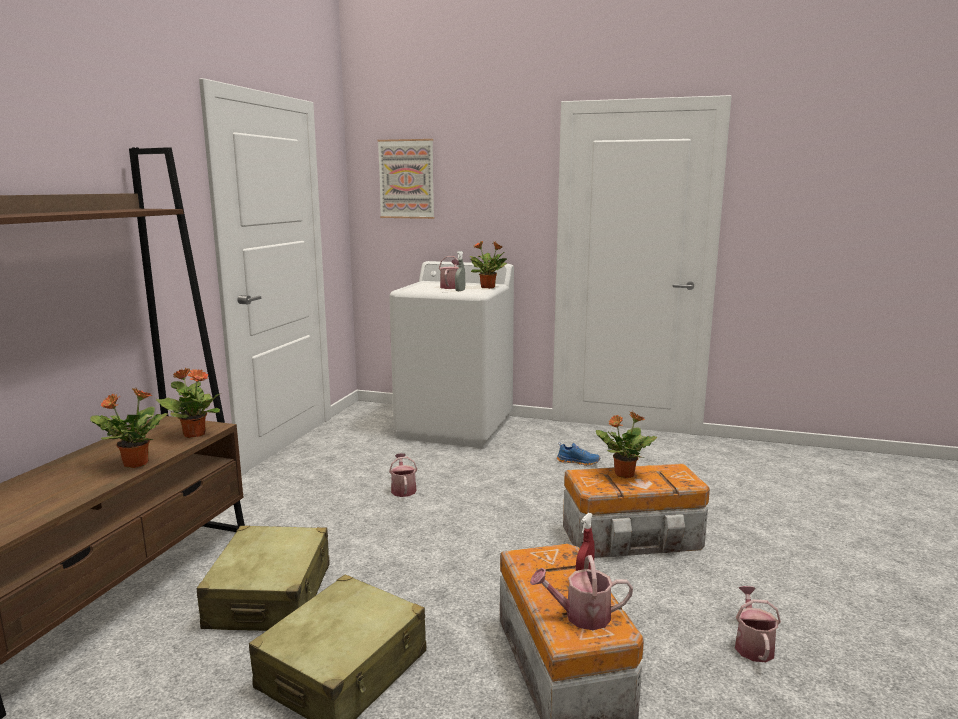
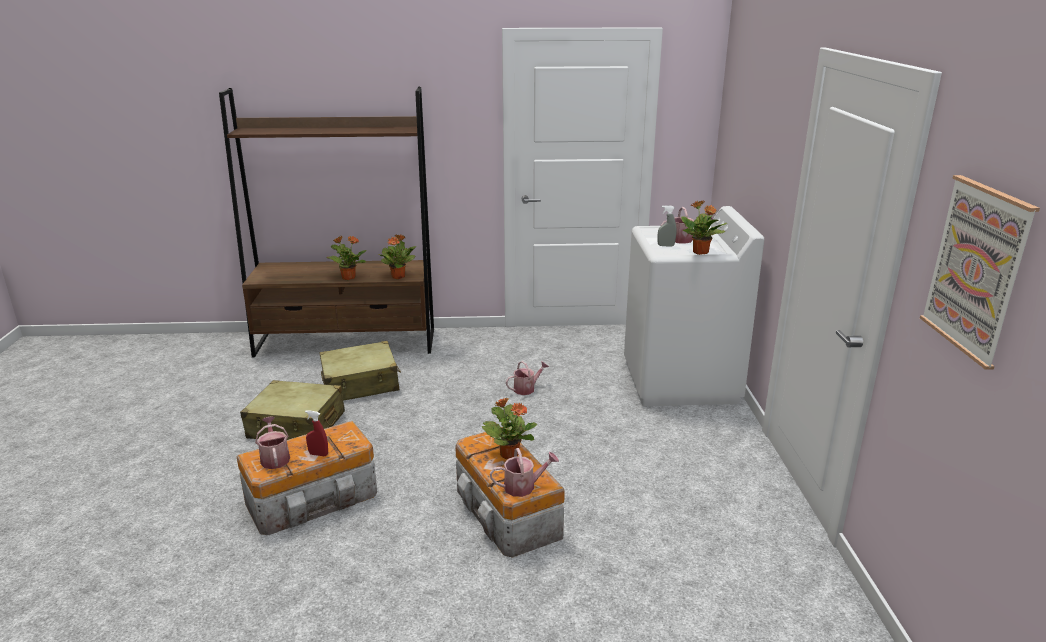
camera: 70 degrees right, 10 degrees up
(406, 179) = (740, 112): picture -> picture (976, 269)
(578, 462) = (656, 462): blue shoe -> none
(752, 645) = (358, 588): watering can -> watering can (523, 486)

